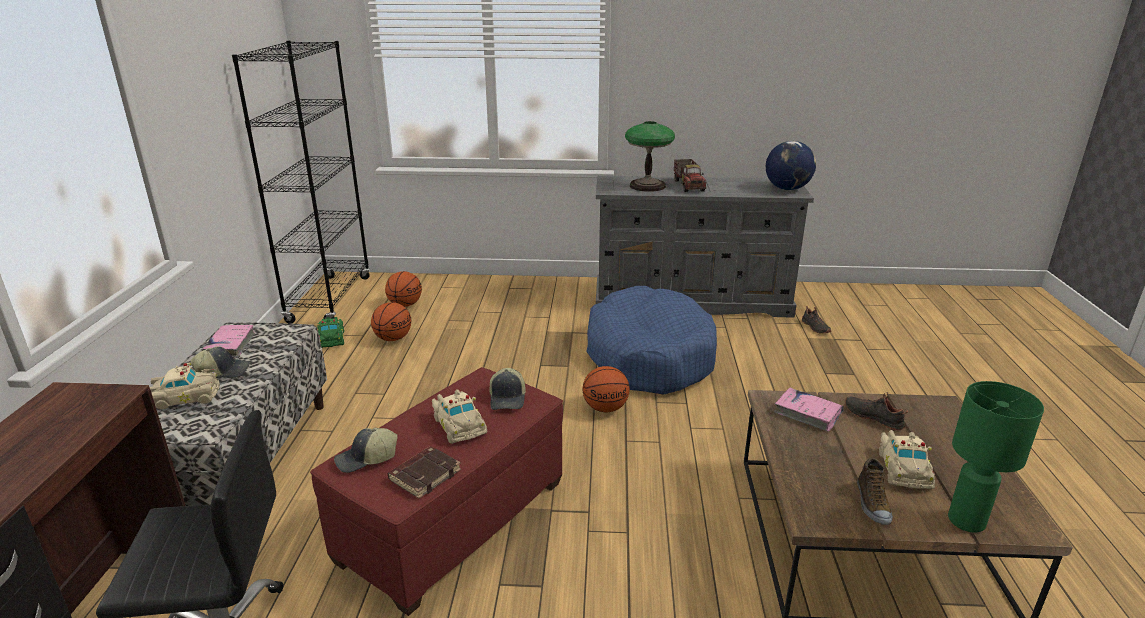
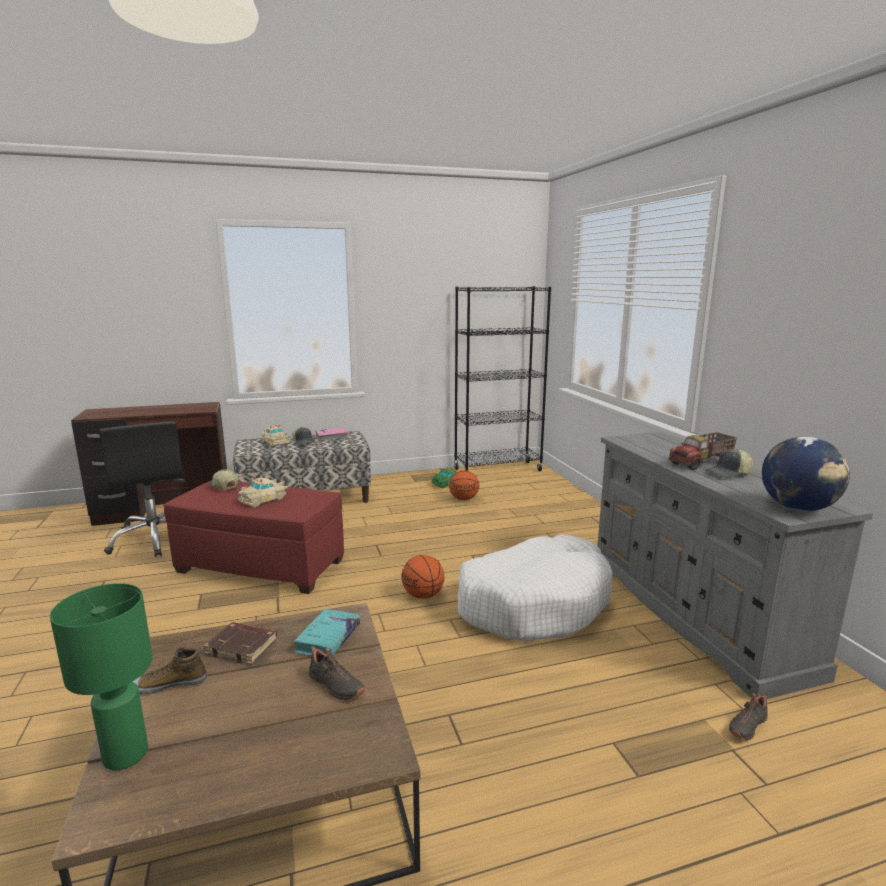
camera: 70 degrees right, 10 degrees down
(405, 305) = (516, 490): basketball -> none
(425, 475) = (207, 501): brown book -> brown book (243, 646)
(508, 398) = (299, 506): cap -> cap (729, 474)
(647, 186) = (664, 449): table lamp -> none
(649, 356) = (533, 603): blue dog bed -> white dog bed
(807, 414) = (328, 639): pink book -> turquoise book
(873, 417) = (334, 686): black shoe -> black shoe turned 105 degrees clockwise
(904, 468) = (229, 709): beige toy car -> none

